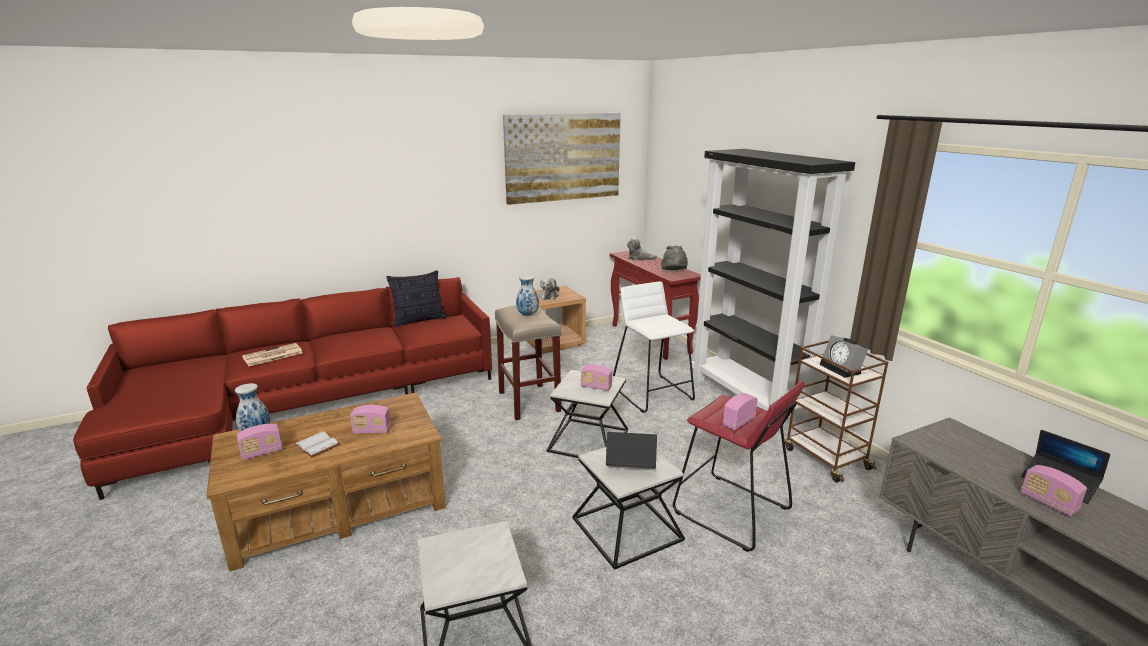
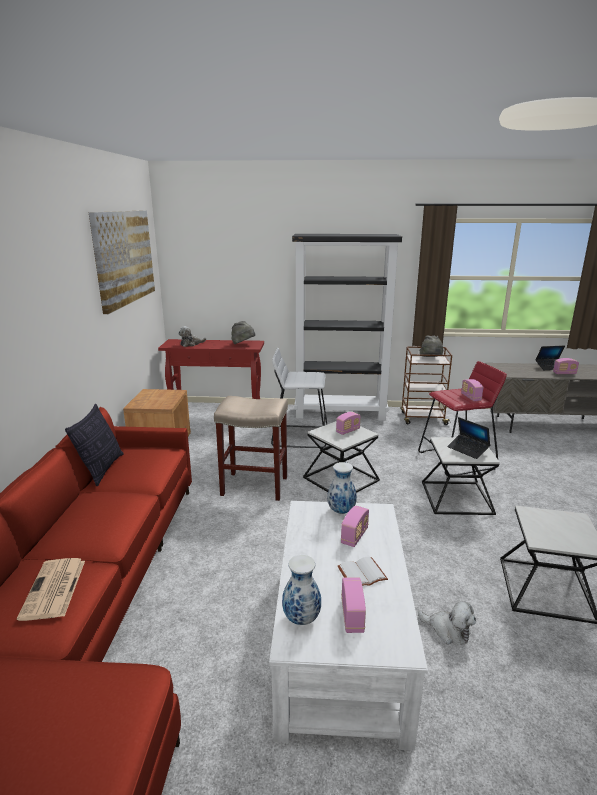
camera: 60 degrees left, 0 degrees up
(339, 506) = (342, 638): brown coffee table -> white coffee table
(527, 315) = (252, 403): vase -> vase (341, 511)
(548, 296) = (155, 400): plush toy -> plush toy (448, 630)
(630, 467) = (468, 449): laptop -> laptop turned 75 degrees counterclockwise
(842, 369) = (431, 359): alarm clock -> grey hat

